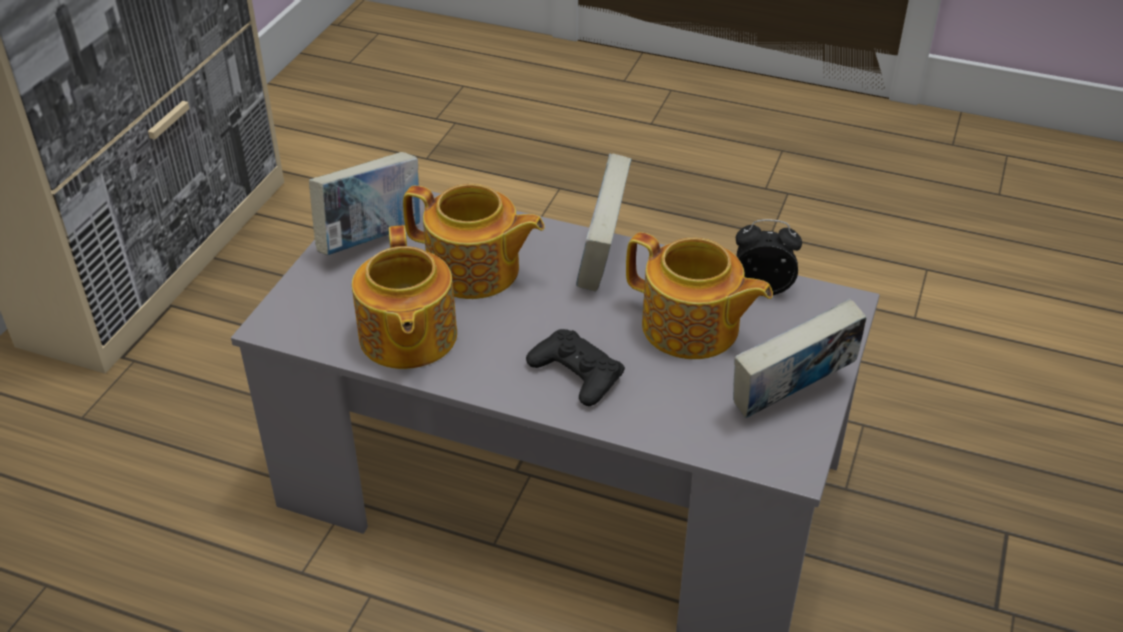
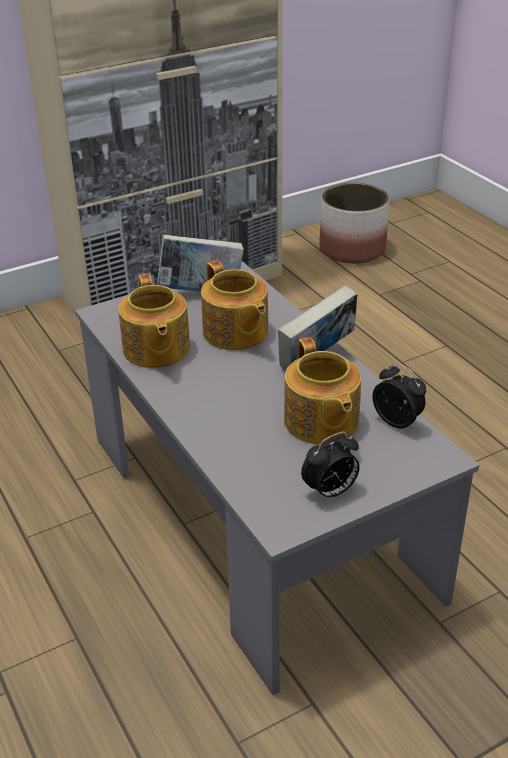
camera: 40 degrees right, 5 degrees down
(337, 114) = (352, 249): none -> planter
(407, 338) = (155, 350): teapot -> teapot turned 45 degrees counterclockwise
(576, 374) = (220, 412): black game controller -> none
(791, 399) = (330, 492): book -> alarm clock

